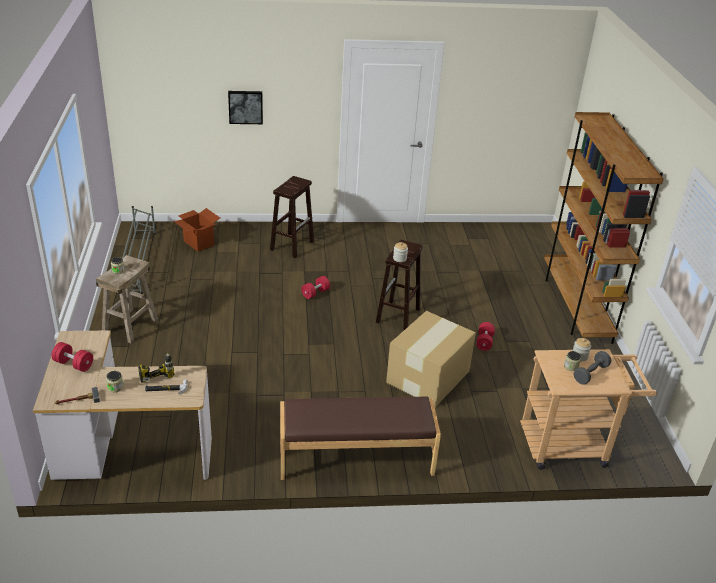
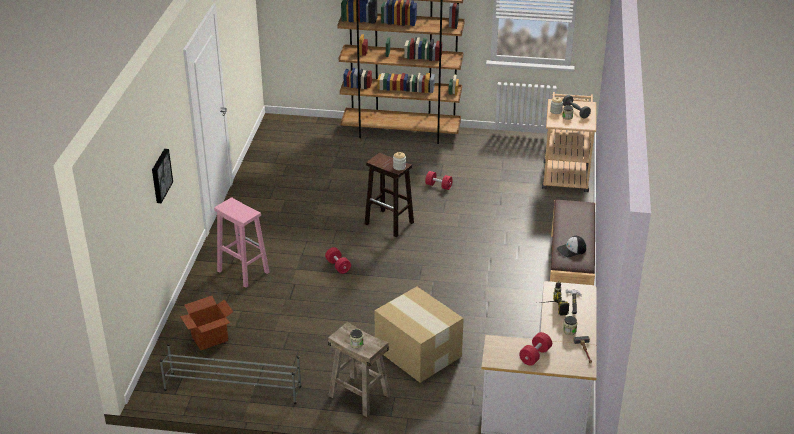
camera: 75 degrees left, 0 degrees up
(292, 245) = (242, 271): brown stool -> pink stool
(321, 413) = (571, 250): none -> cap
(429, 376) = (477, 221): cardboard box -> cardboard box (417, 351)

